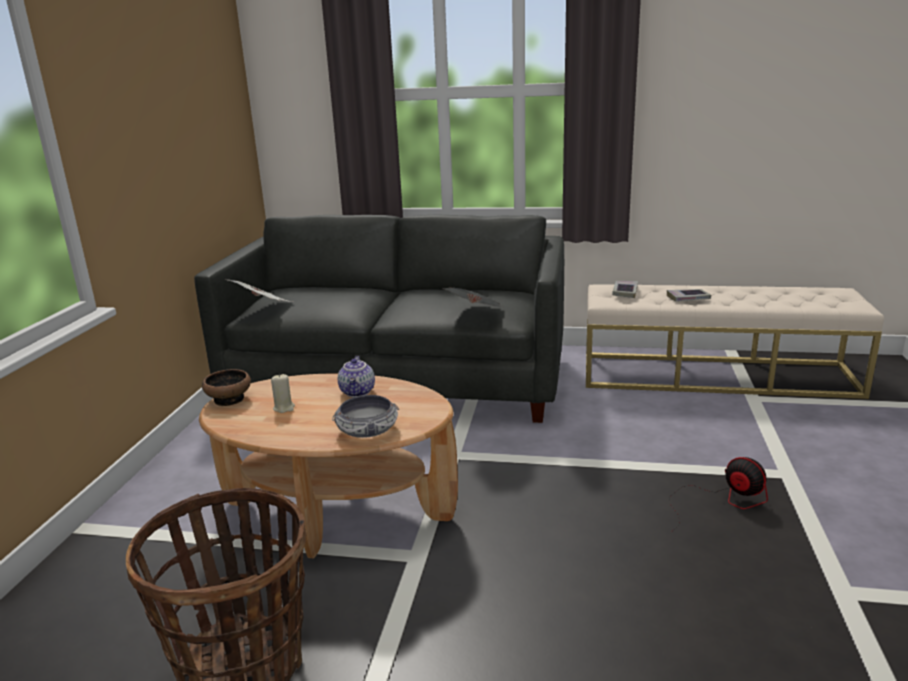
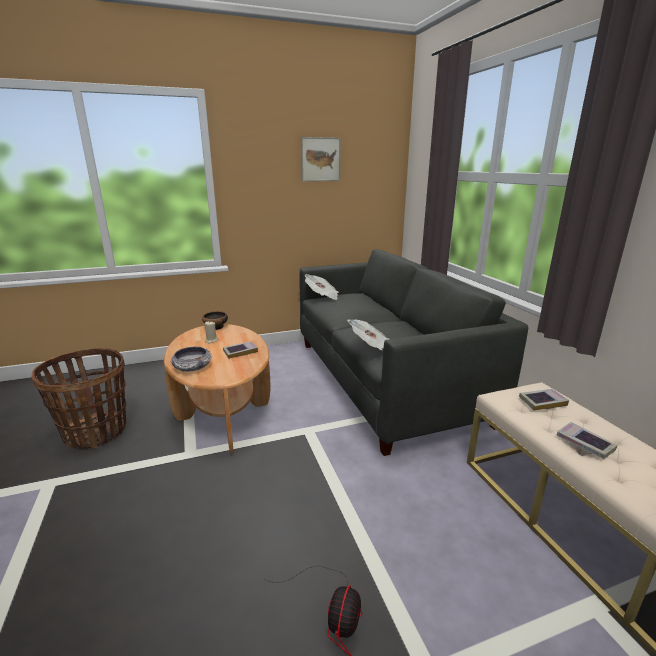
camera: 60 degrees right, 0 degrees up
(173, 84) = (320, 159): none -> picture
(358, 392) = (240, 352): teapot -> book

